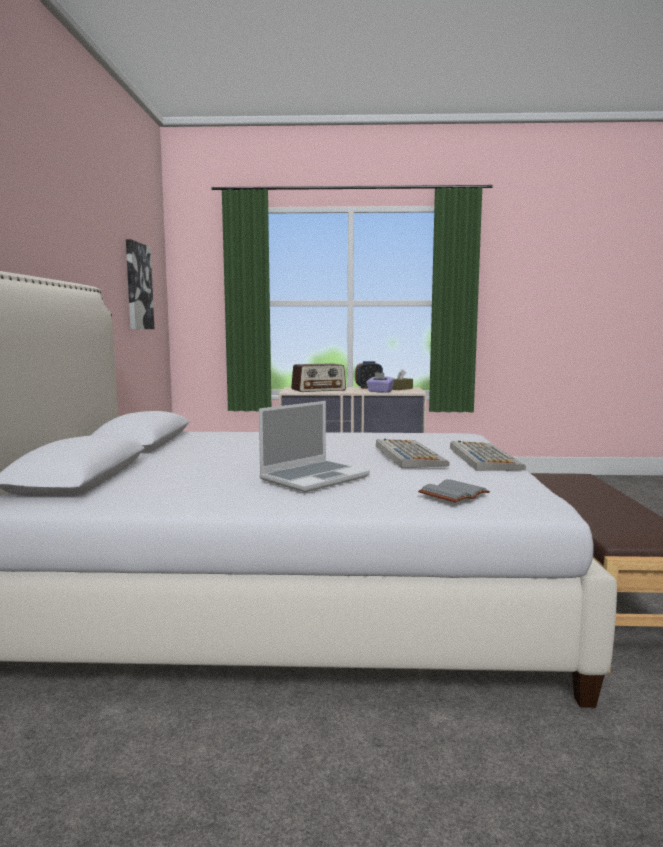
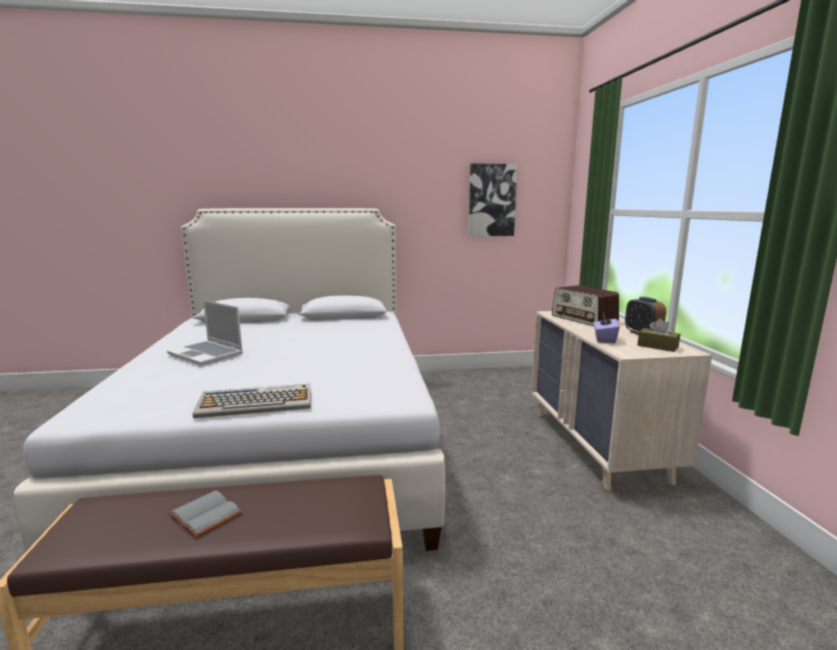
camera: 80 degrees right, 5 degrees up
(408, 455) = (271, 374): keyboard -> none
(453, 493) = (125, 387): grey book -> grey book (208, 514)

